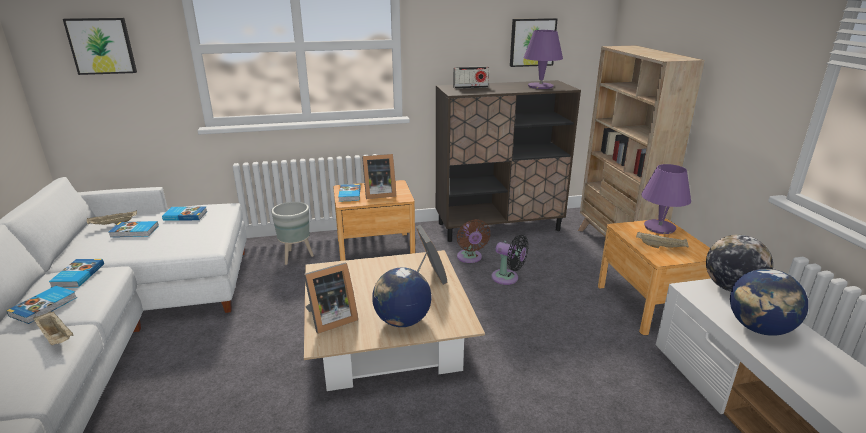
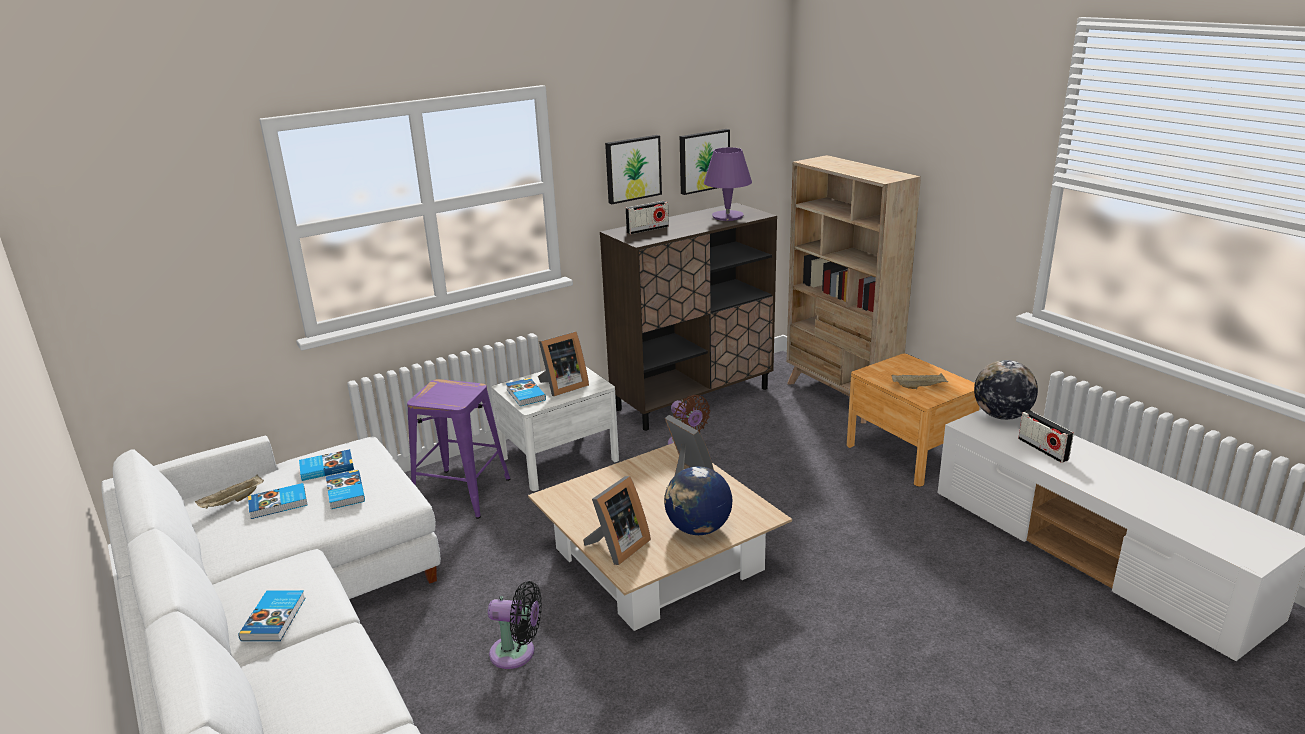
camera: 20 degrees left, 0 degrees up
(56, 337) = (337, 644): beige tray -> none
(77, 275) = (269, 574): book -> book (344, 492)
(102, 46) = (157, 249): picture -> picture (632, 168)
(295, 257) = (461, 493): grey planter -> purple stool
(375, 248) = (559, 459): brown nightstand -> white nightstand
(507, 278) = (745, 459): black fan -> black fan (517, 653)
(659, 227) = (904, 365): purple table lamp -> none
(759, 329) = (1042, 449): globe -> radio

